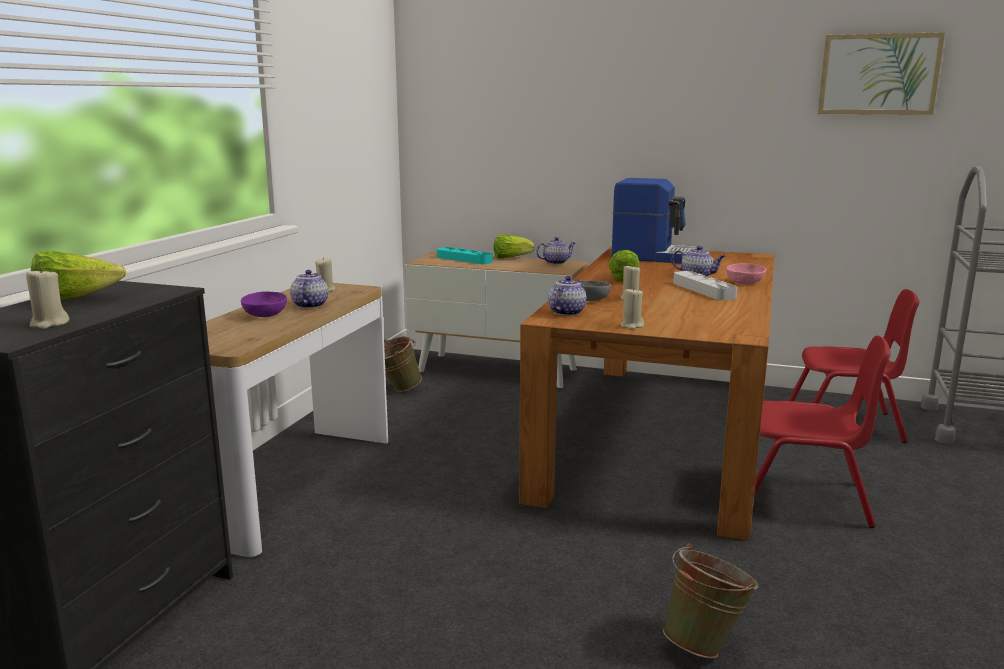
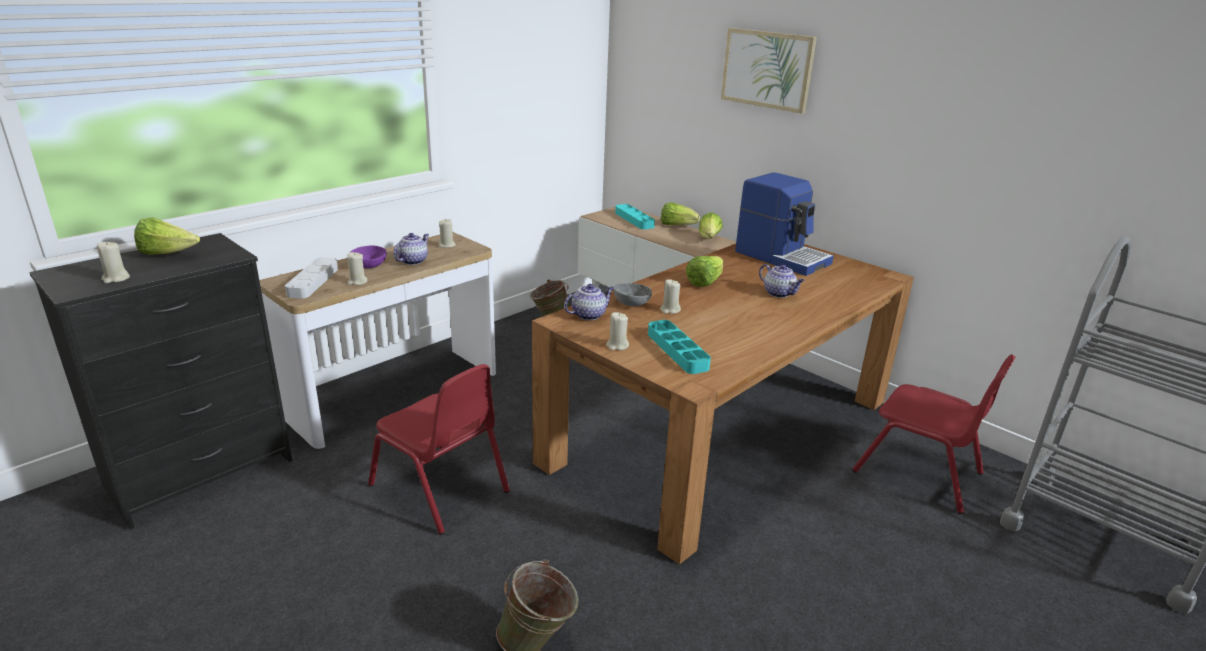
camera: 25 degrees right, 10 degrees up
(276, 328) = (357, 282): none -> beige candle
(556, 262) = (709, 239): teapot -> lettuce
(687, 320) = (677, 350): none -> turquoise tray
(703, 290) = (755, 314): grey tray -> grey tray (313, 281)
(745, 283) = (812, 313): pink bowl -> none
(802, 498) = (777, 539): red chair -> red chair (440, 488)
(878, 74) = (1057, 101): picture -> picture (767, 69)

